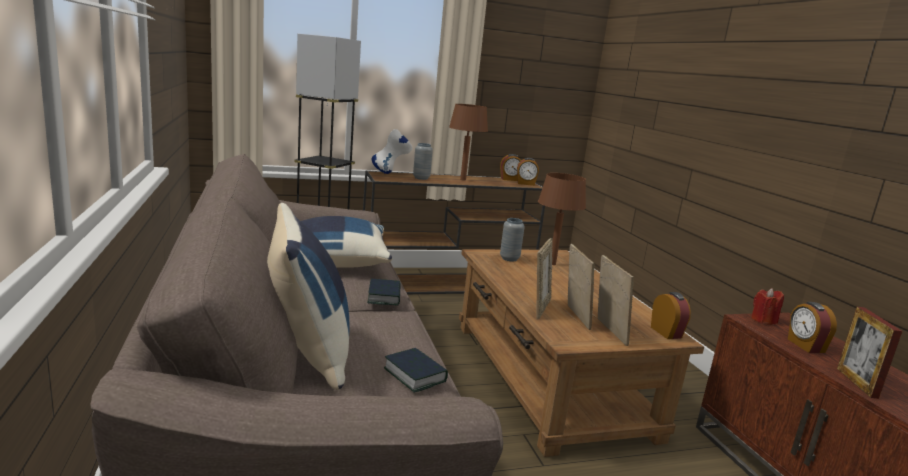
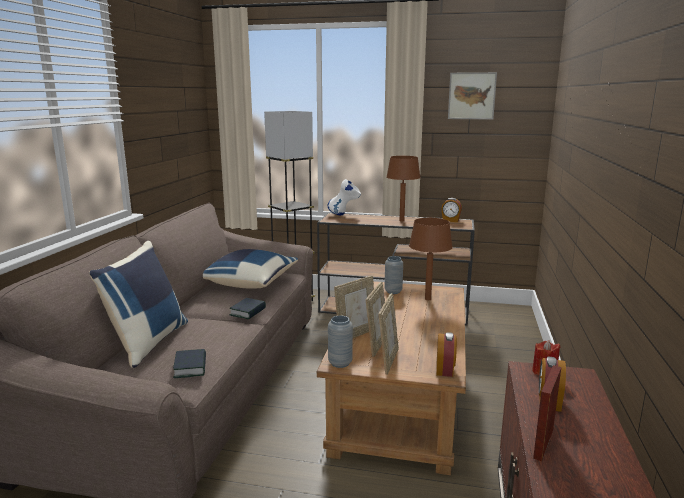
camera: 30 degrees right, 0 degrees up
(421, 178) = (364, 219): grey vase -> grey vase (340, 363)
(526, 43) = (471, 96): none -> picture
(526, 183) = (459, 225): alarm clock -> none

